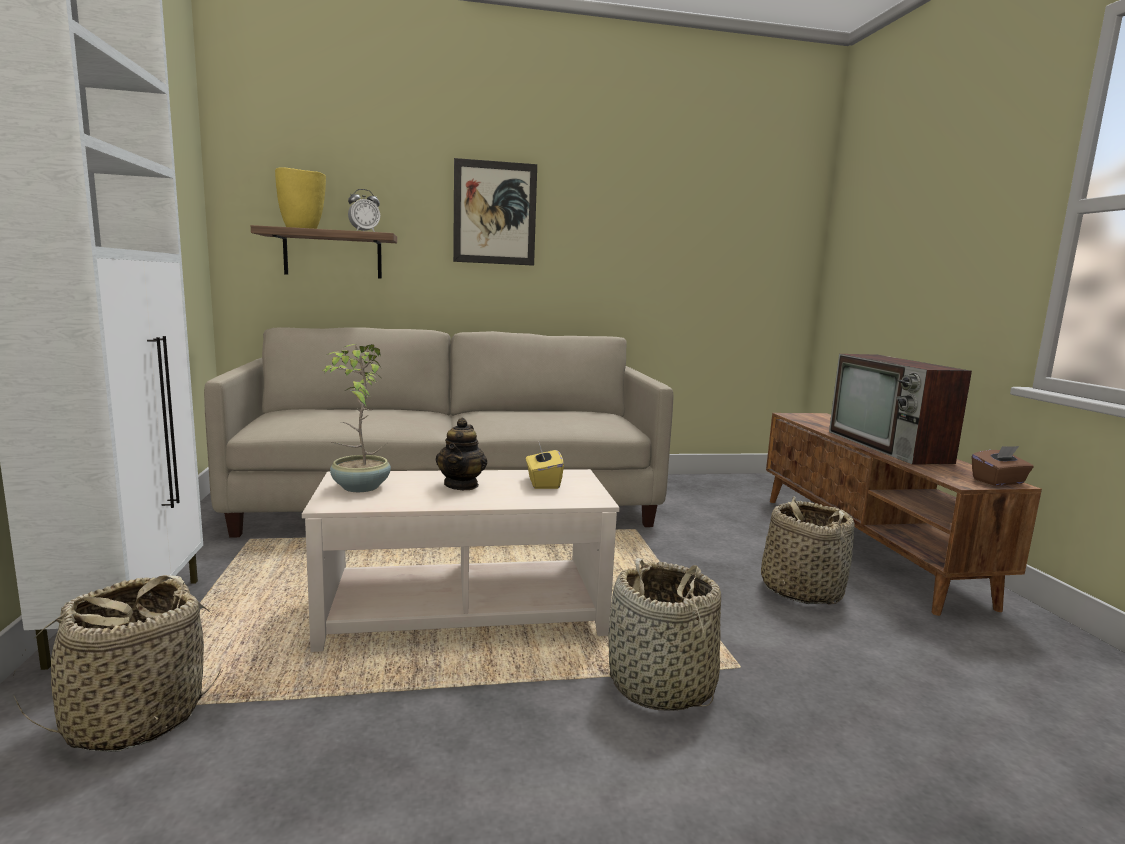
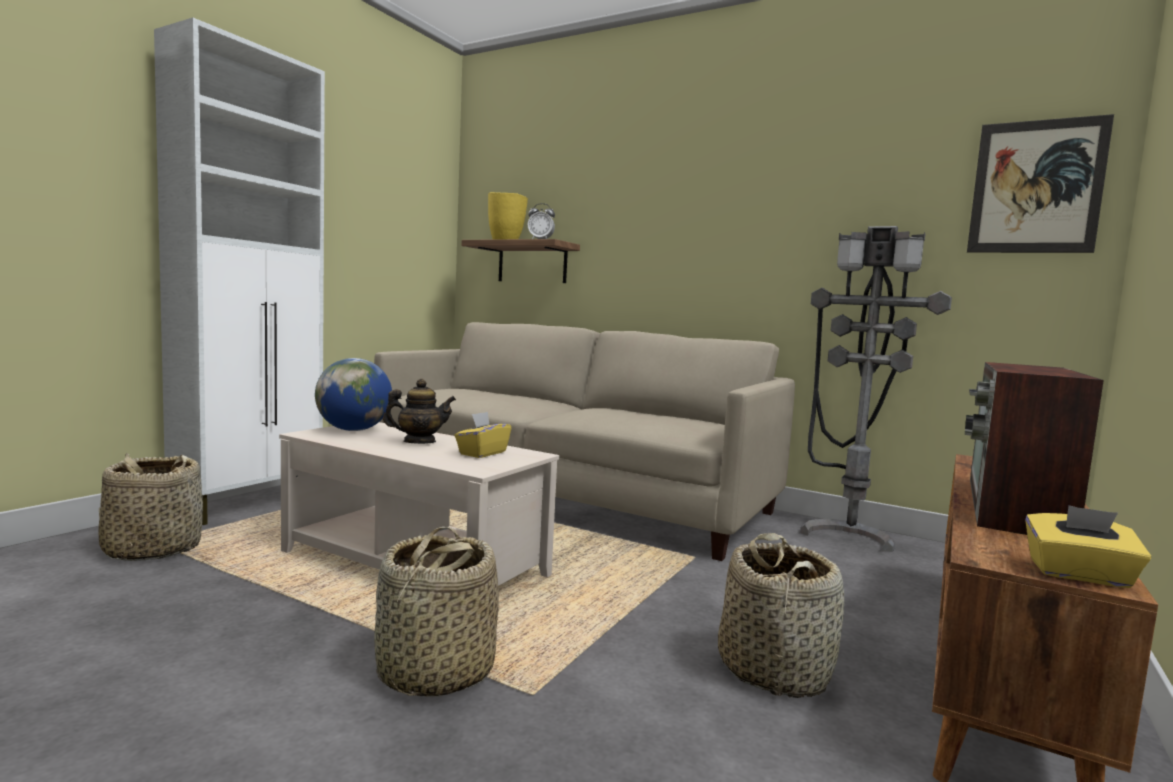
camera: 40 degrees right, 5 degrees down
(359, 487) = (353, 430): potted plant -> globe
(462, 485) = (419, 442): teapot -> teapot turned 150 degrees counterclockwise
(495, 213) = (664, 216): picture -> picture (1036, 187)
(675, 481) = (849, 532): none -> grey floor lamp
(998, 482) = (1079, 575): brown tissue box -> yellow tissue box

